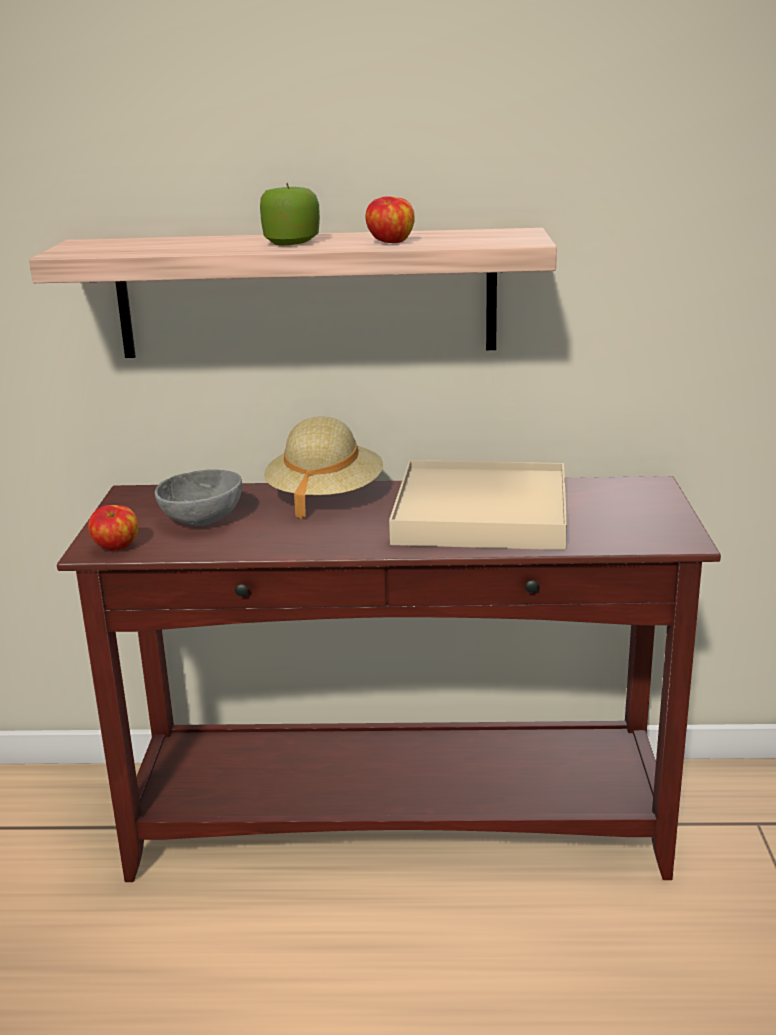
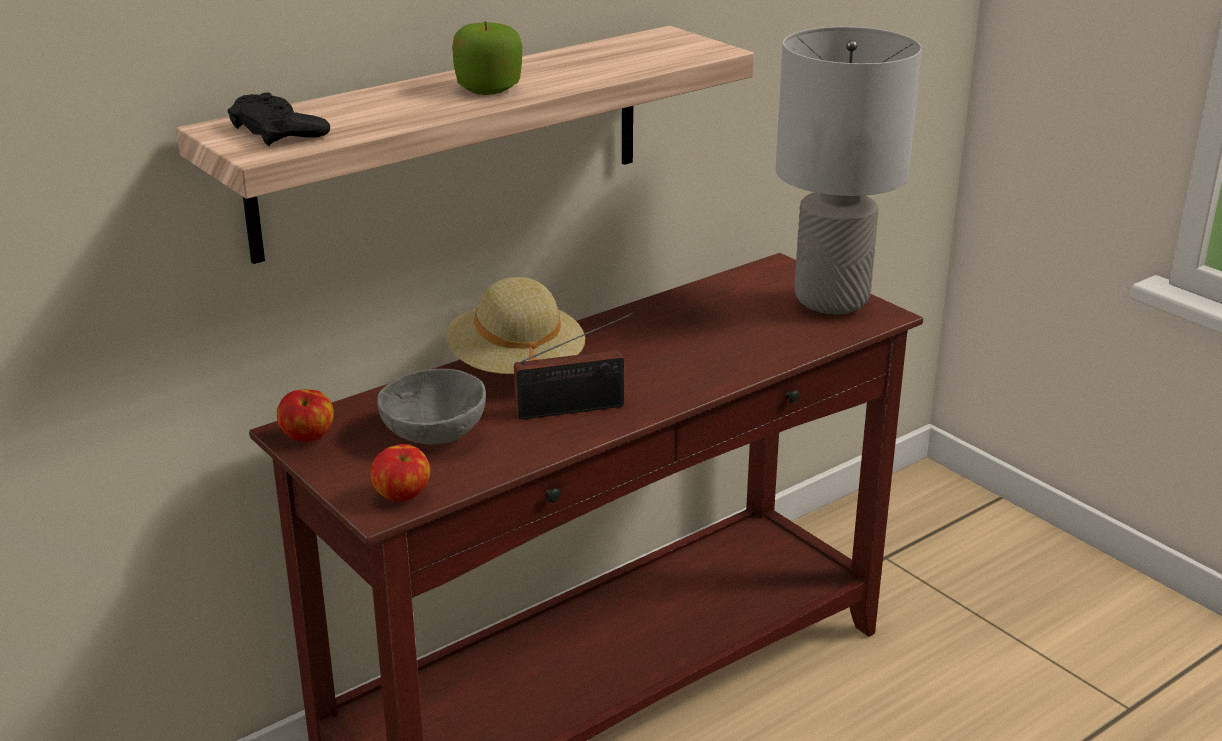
camera: 40 degrees left, 5 degrees up
(105, 246) = (279, 130): none -> black game controller
(316, 532) = (576, 408): none -> radio
(390, 242) = (592, 72): apple -> apple (308, 438)
(481, 513) = (689, 339): beige tray -> none
(645, 522) = (830, 305): none -> grey table lamp

